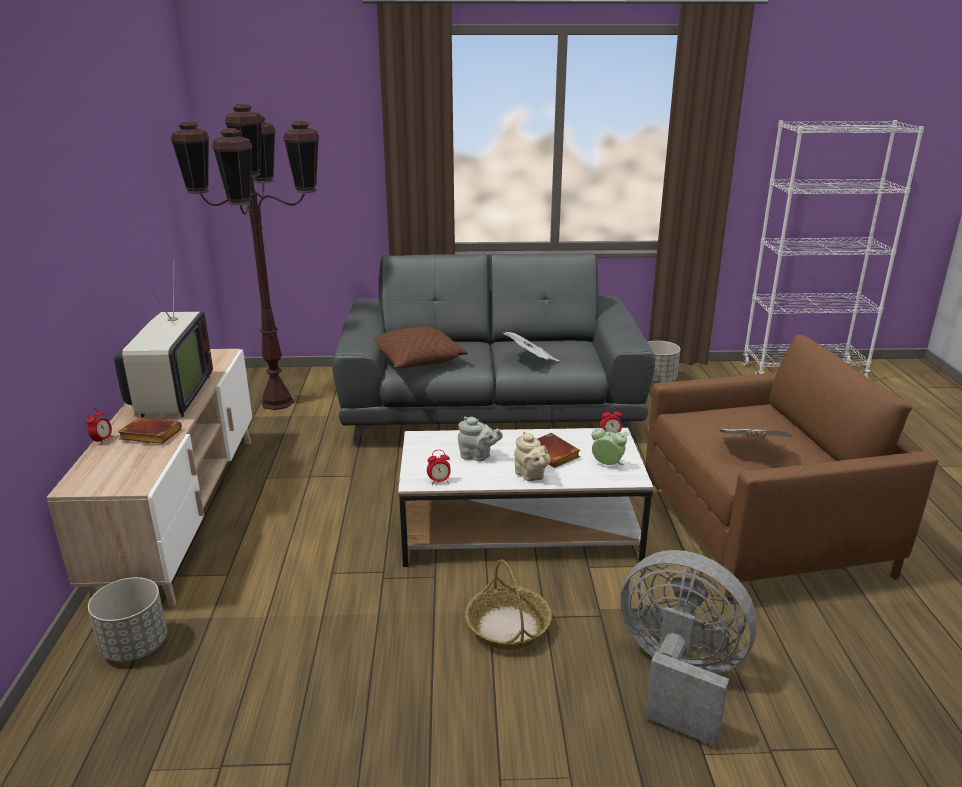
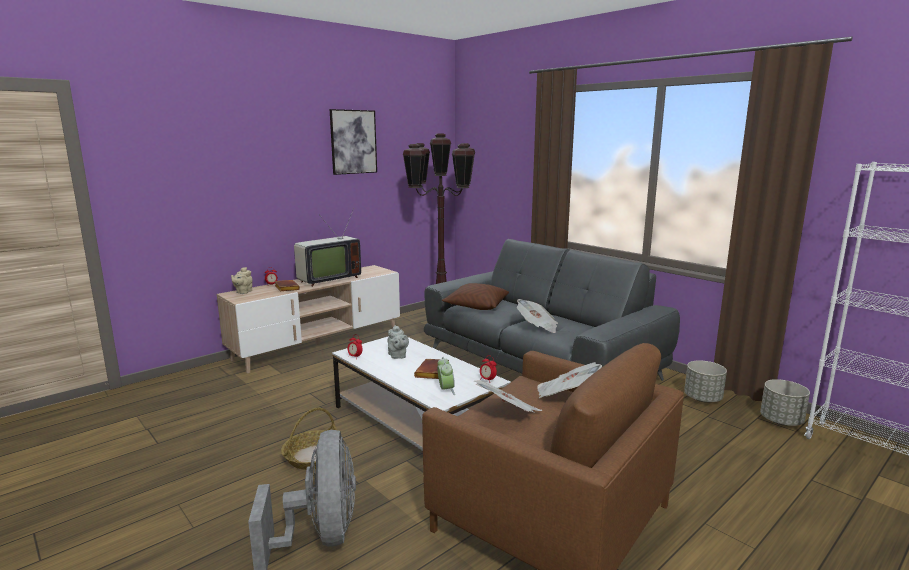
camera: 50 degrees right, 10 degrees down
(116, 135) = (353, 142): none -> picture
(135, 646) = (213, 379): grey planter -> grey planter (781, 421)
(531, 476) = (396, 375): beige teapot -> beige teapot (243, 292)
(739, 413) = (565, 395): none -> newspaper

